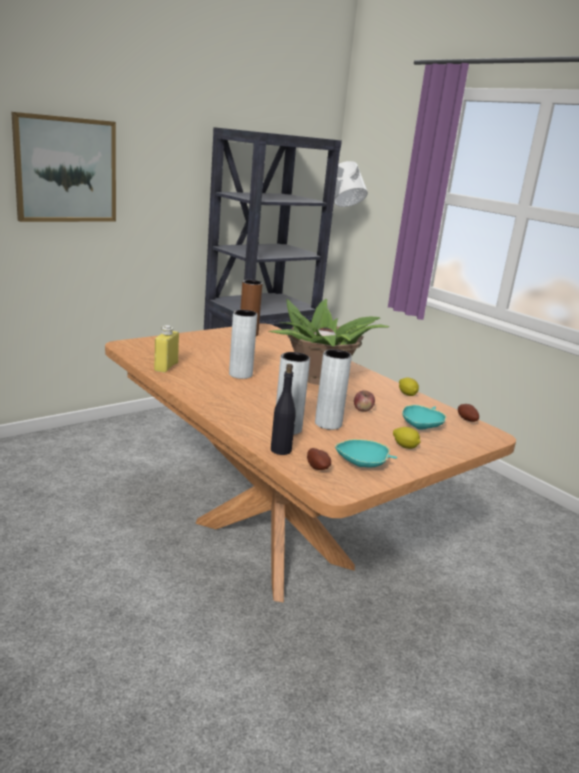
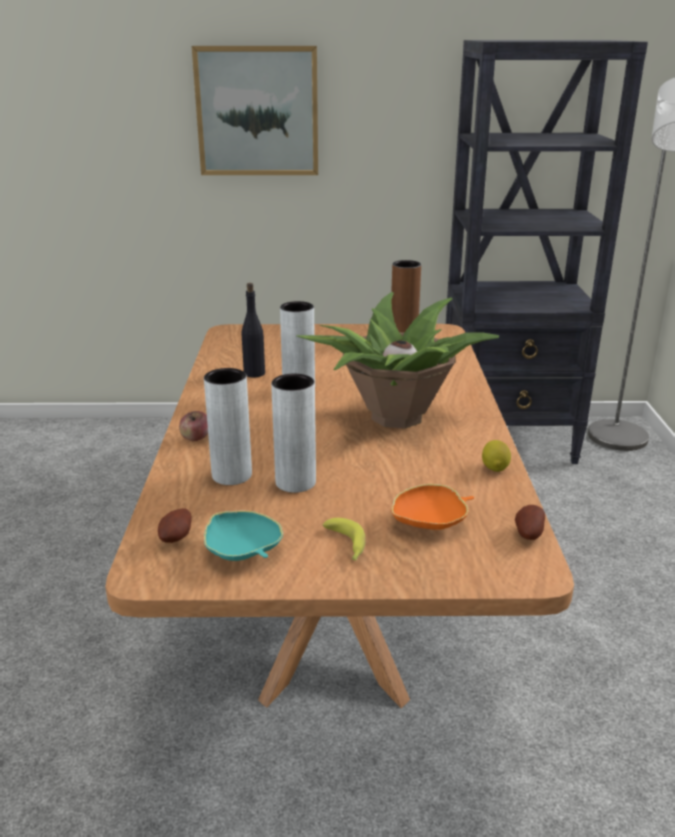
camera: 40 degrees right, 5 degrees up
(166, 367) = (228, 365): yellow bottle -> none
(280, 450) = (174, 501): black bottle -> black bottle (254, 373)
(363, 409) = (381, 474): apple -> apple (195, 438)
(405, 447) = (346, 546): lemon -> banana
(421, 426) = (430, 522): turquoise bowl -> orange bowl

